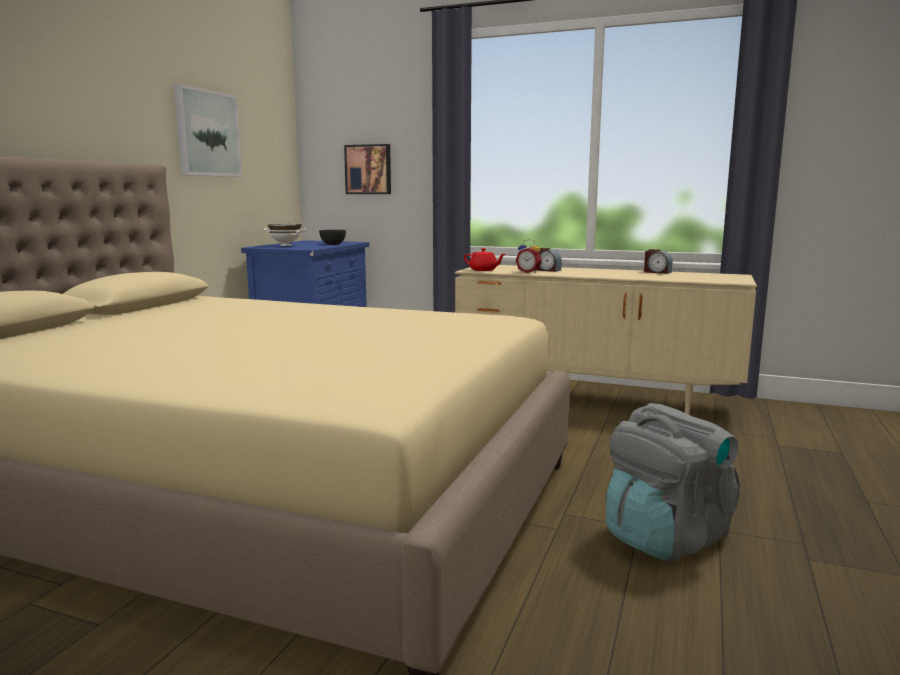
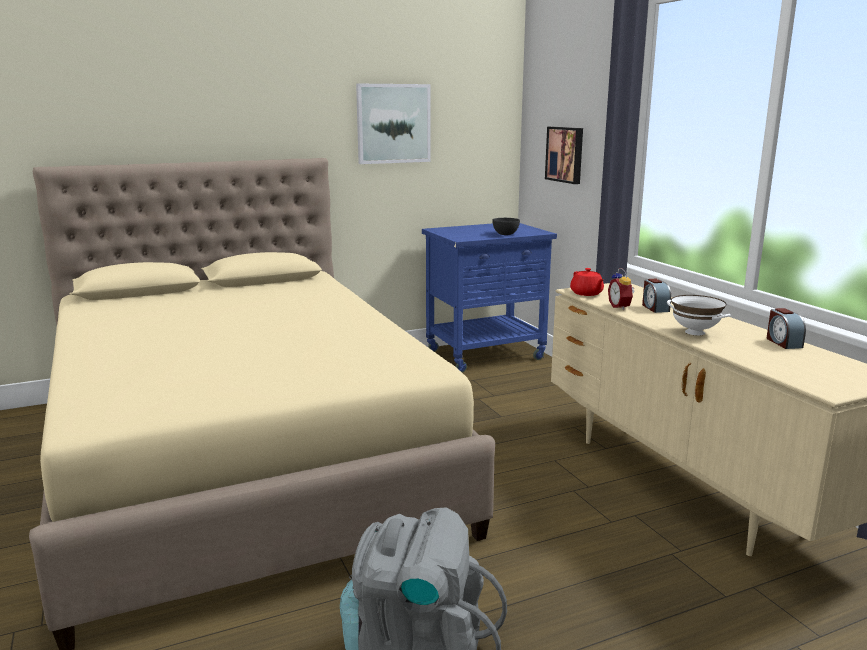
camera: 45 degrees right, 5 degrees up
(286, 245) = (464, 230): white bowl -> white bowl (695, 332)

